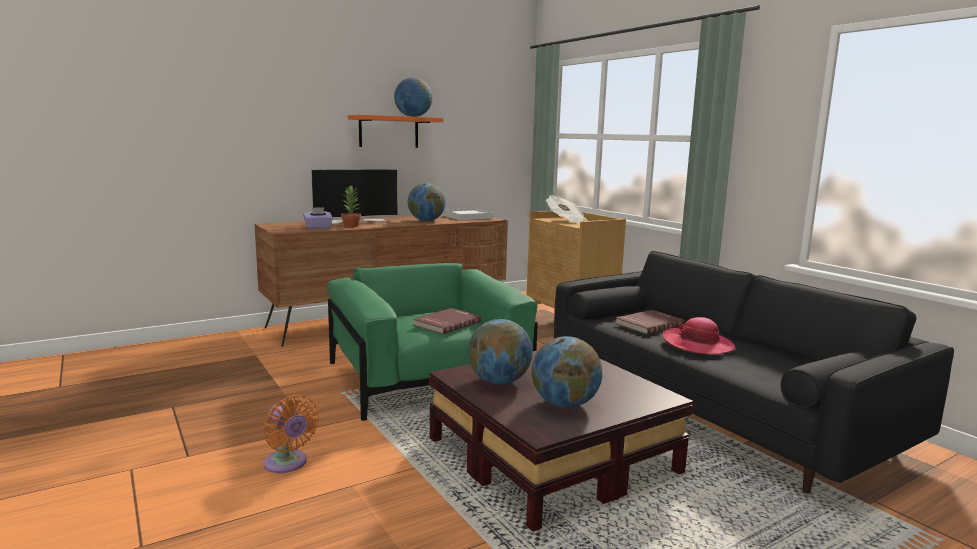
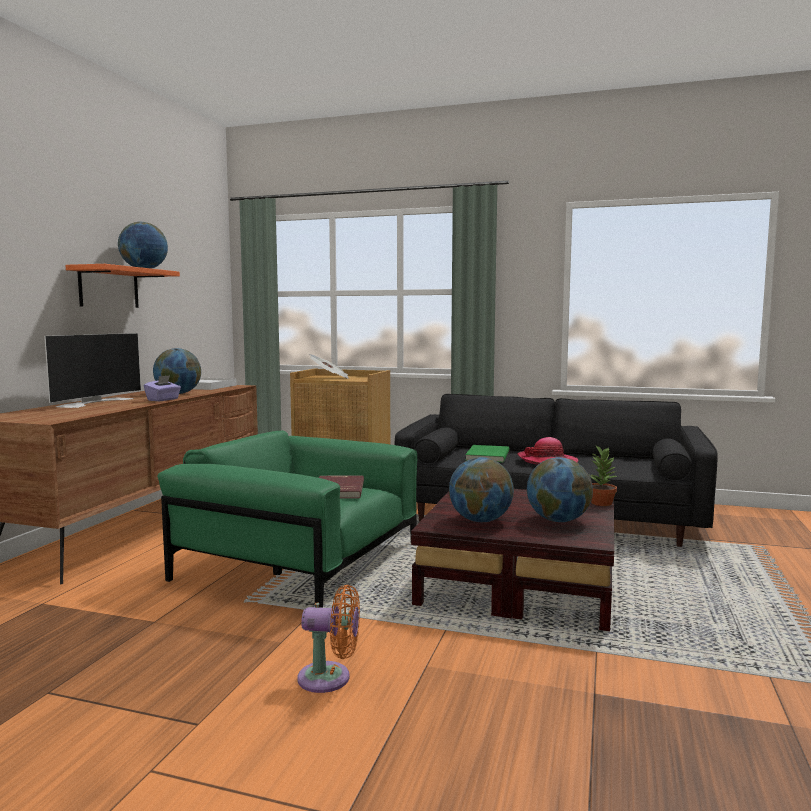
camera: 40 degrees left, 5 degrees down
(318, 227) = (79, 412): purple tissue box -> purple tissue box (163, 400)
(351, 226) = (113, 406): potted plant -> potted plant (601, 503)
(648, 324) = (486, 456): red book -> green book

